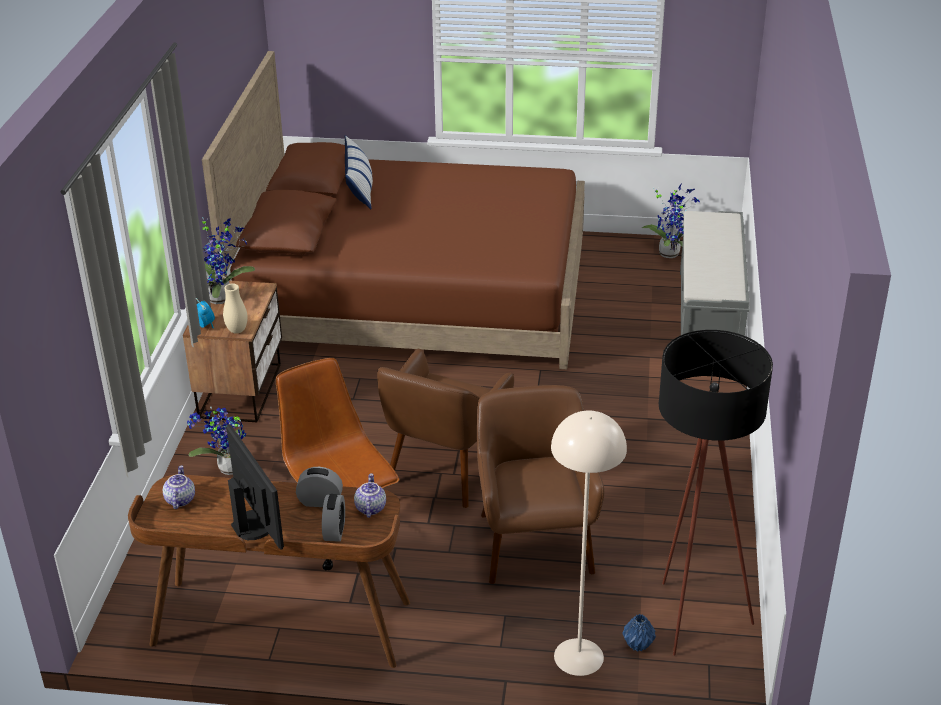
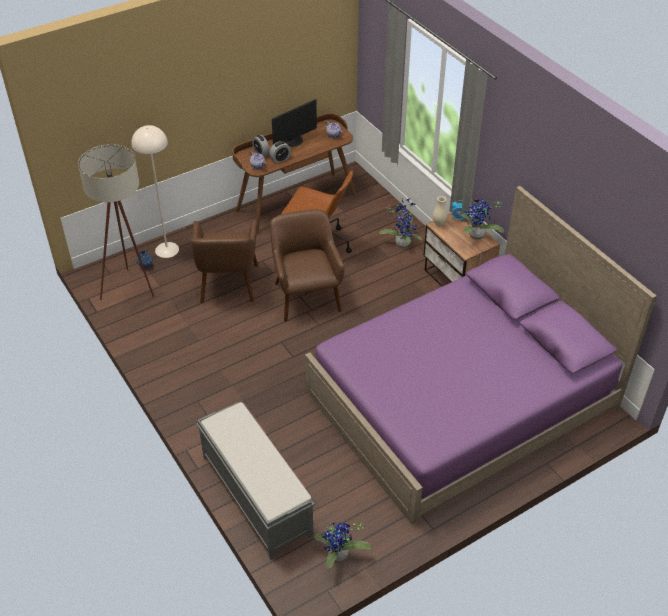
camera: 140 degrees right, 10 degrees up
(255, 524) = (293, 141): monitor -> monitor turned 60 degrees counterclockwise
(359, 188) = (529, 354): pillow -> none
(414, 292) = (462, 401): brown bed -> purple bed
(534, 542) = (228, 284): brown armchair -> brown armchair turned 45 degrees clockwise
(690, 612) = (132, 290): black floor lamp -> beige floor lamp

